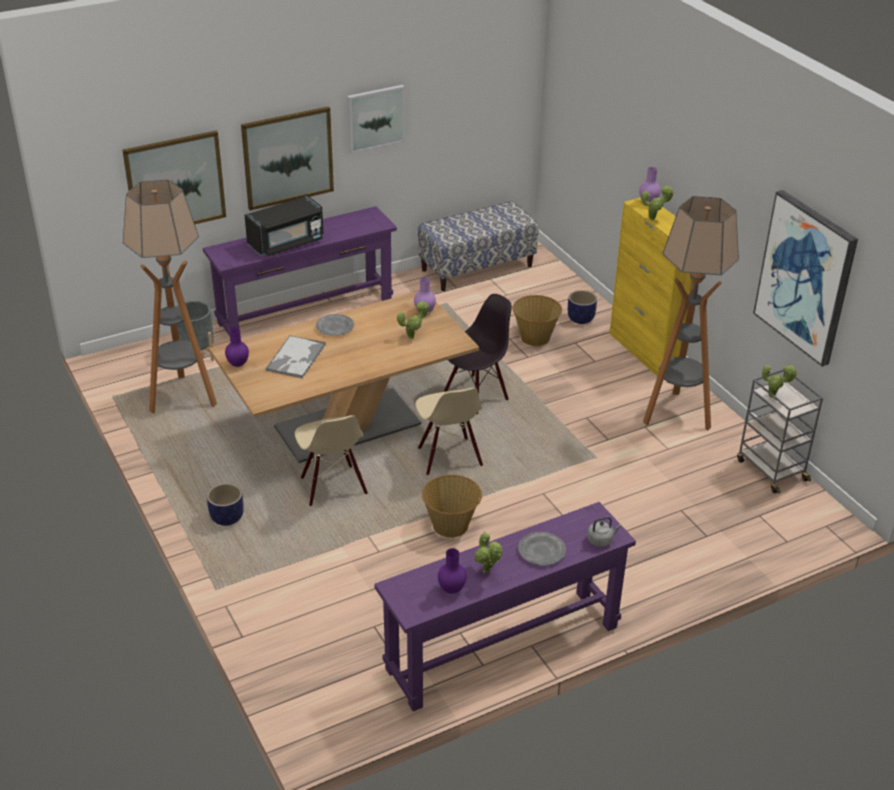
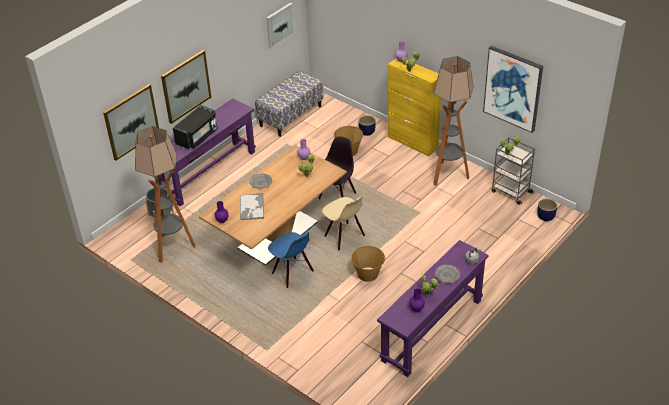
camera: 20 degrees left, 5 degrees up
(227, 517) = (246, 309): planter -> planter (545, 216)
(332, 486) = (292, 273): beige chair -> blue chair
(375, 118) = (227, 48): picture -> picture (279, 25)

